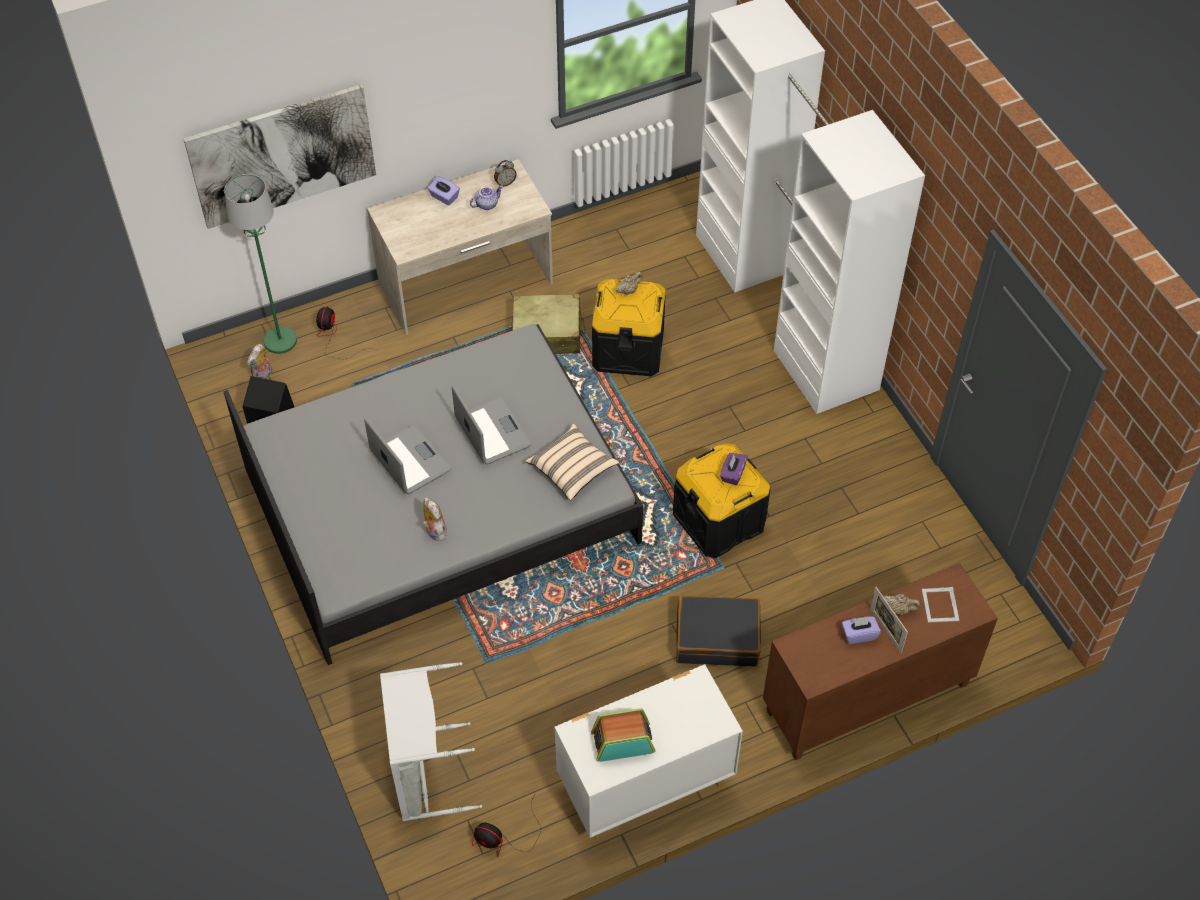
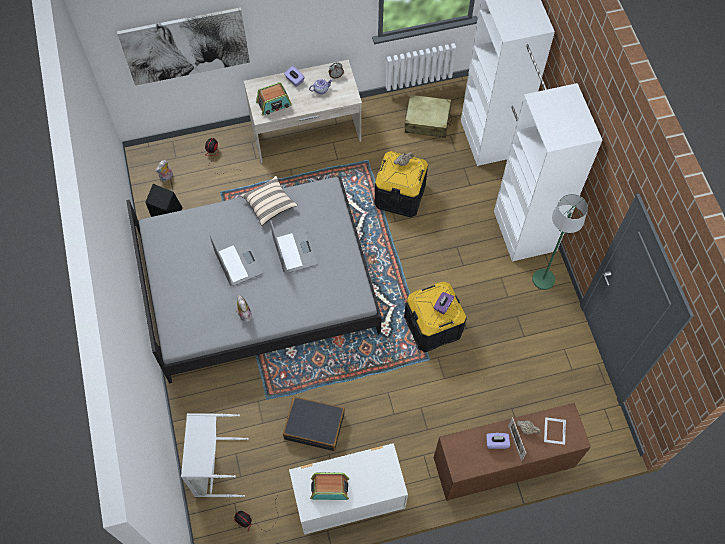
camera: 10 degrees right, 10 degrees up
(280, 340) = (181, 154): green floor lamp -> green floor lamp (543, 279)
(420, 233) = (274, 104): none -> radio
(547, 333) = (350, 176): beige suitcase -> beige suitcase (427, 121)
(572, 469) = (340, 286): beige pillow -> beige pillow (269, 204)
(717, 637) = (415, 407): black suitcase -> black suitcase (314, 426)

